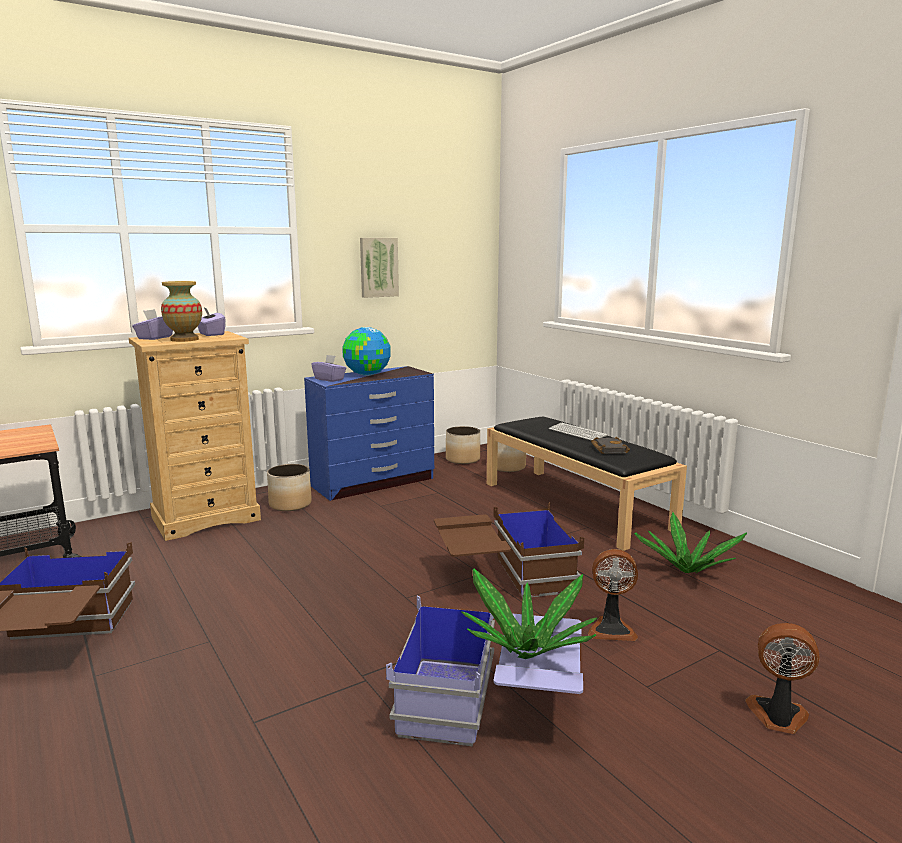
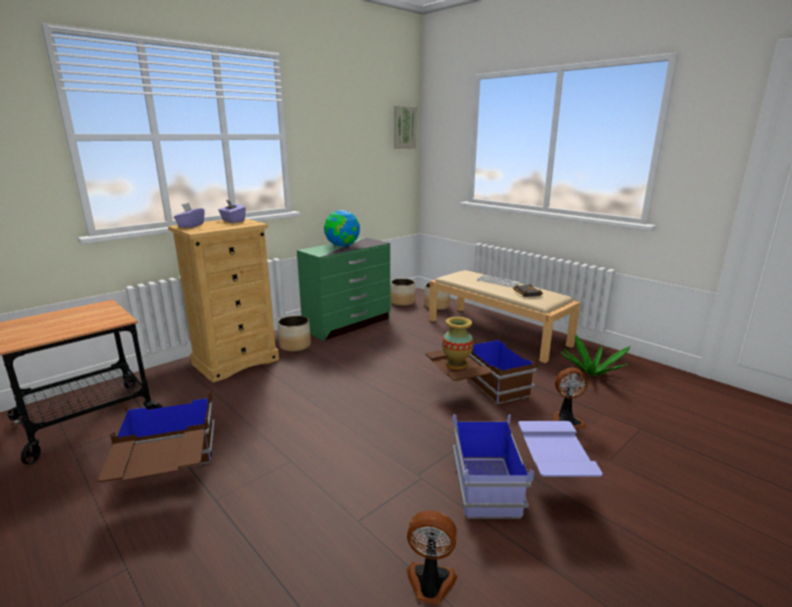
camera: 10 degrees left, 5 degrees up
(184, 340) = (218, 227): vase -> vase (456, 364)
(329, 379) = (317, 251): purple tissue box -> none
(374, 482) = (348, 324): blue dresser -> green dresser
(378, 267) = (342, 163): picture -> picture (403, 127)
(527, 651) = (547, 448): potted plant -> none
(576, 505) = (497, 332): black bench -> beige bench
(777, 717) = (698, 471): fan -> fan (430, 584)

